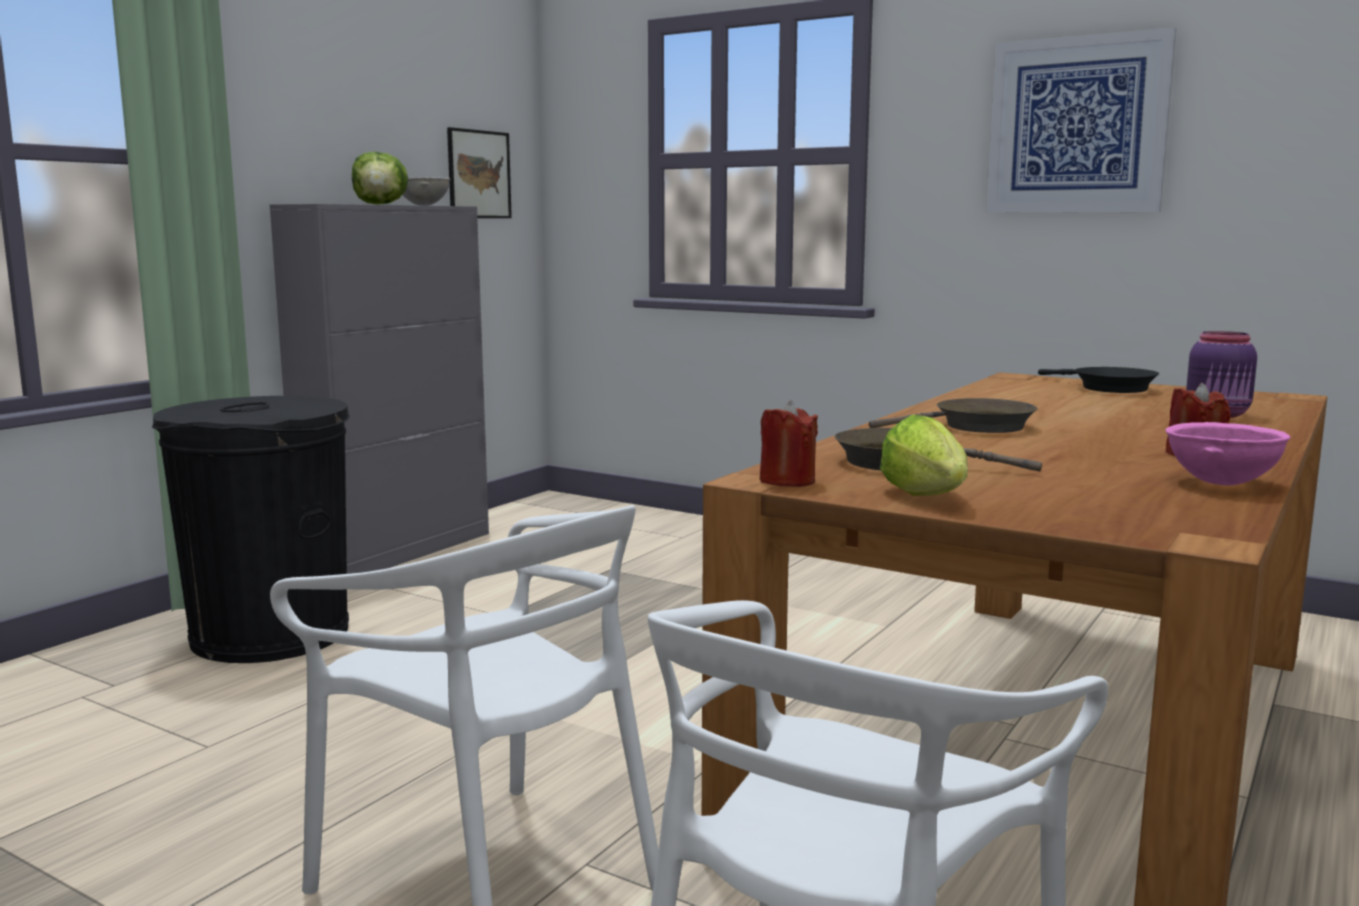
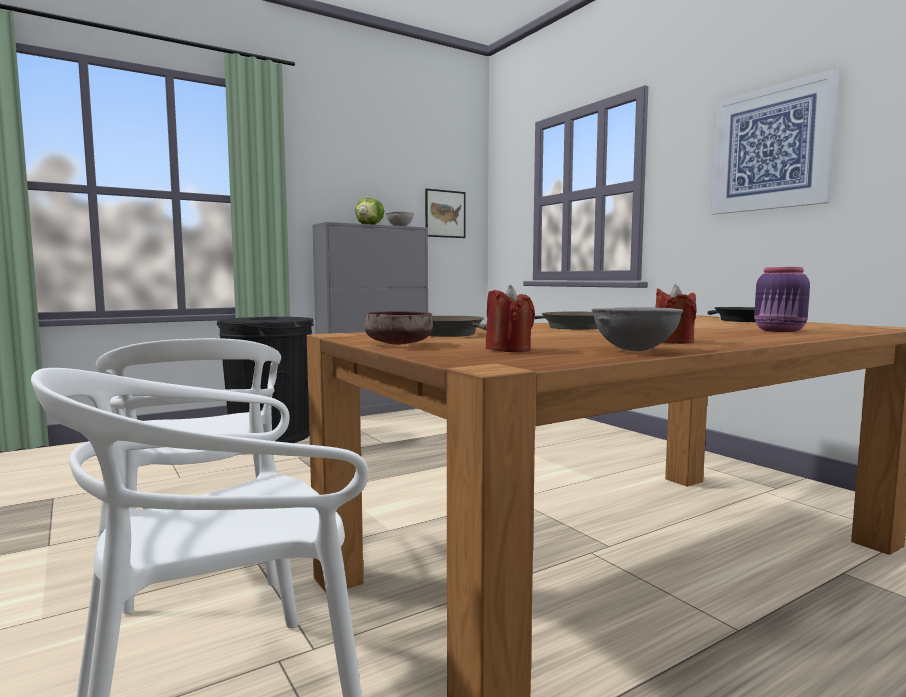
camera: 25 degrees right, 5 degrees down
(787, 481) = (351, 335): red candle -> red candle (509, 350)
(928, 498) = (400, 344): lettuce -> brown bowl
(1219, 483) = (633, 350): pink bowl -> grey bowl

